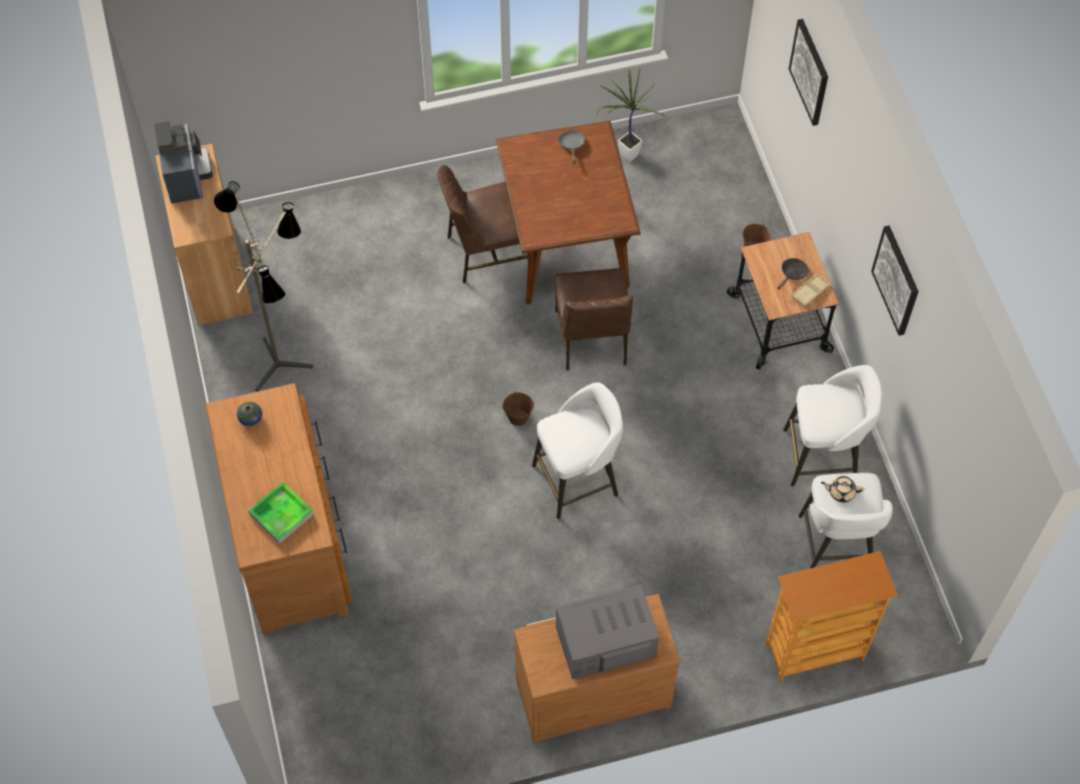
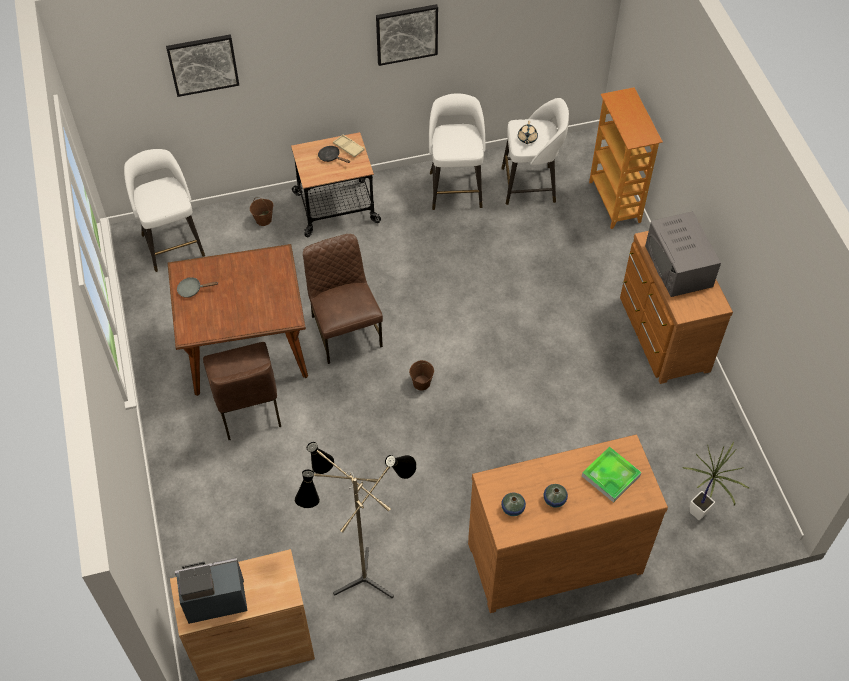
camera: 90 degrees left, 5 degrees down
(257, 458) = (554, 499): none -> vase
(577, 479) = (480, 341): white stool -> white stool (172, 243)
(592, 338) = (345, 330): brown chair -> brown chair turned 105 degrees counterclockwise
(625, 156) = (156, 304): potted plant -> potted plant (699, 516)

